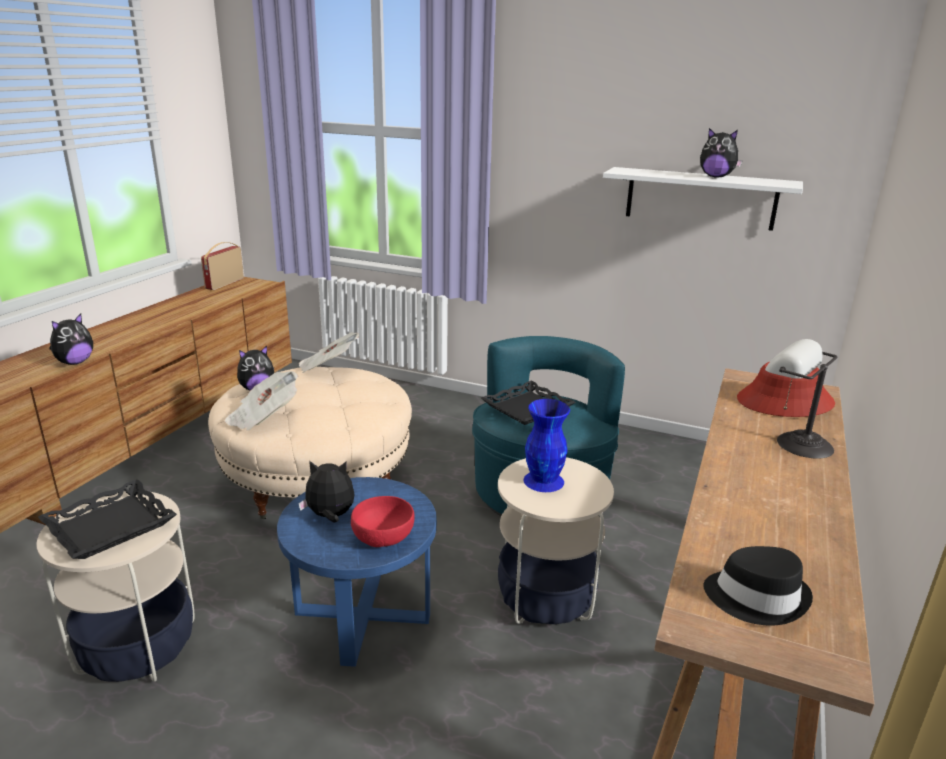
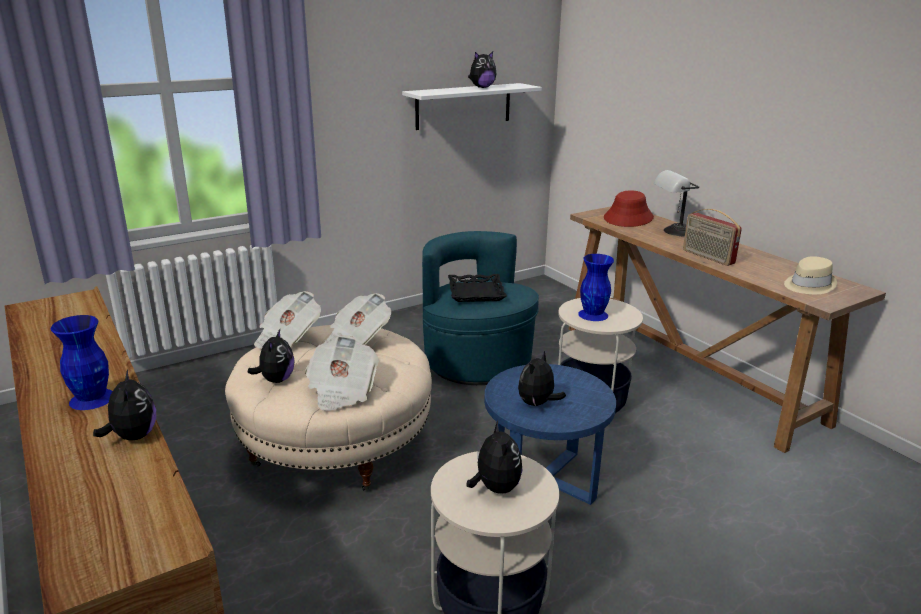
camera: 55 degrees left, 0 degrees up
(110, 526) = (495, 488): black tray -> plush toy
(119, 336) = (93, 399): none -> blue vase
(224, 283) = (29, 315): radio -> radio (707, 257)
(353, 391) = (357, 339): none -> newspaper
(384, 536) = (582, 391): red bowl -> none
(756, 597) = (808, 285): black hat -> beige hat

